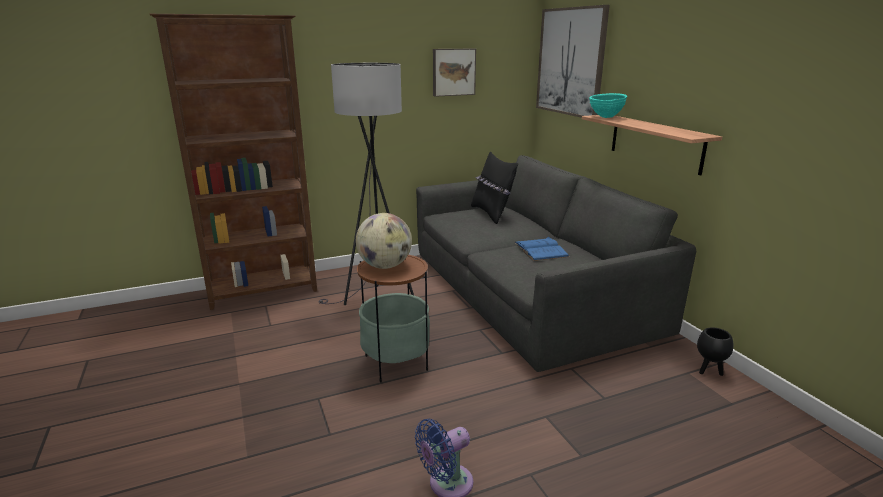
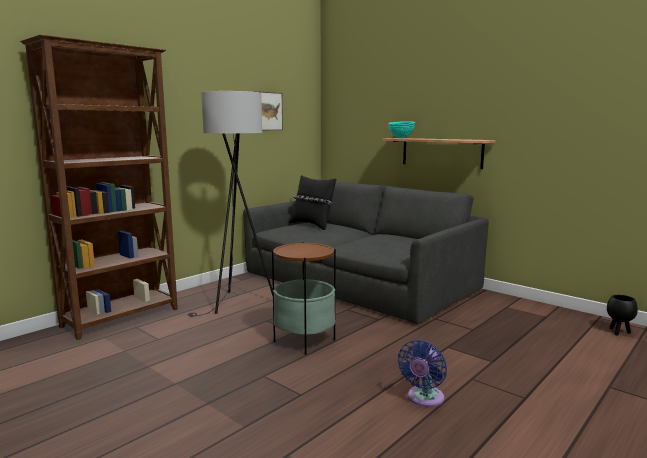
camera: 25 degrees left, 10 degrees down
(385, 266) = (297, 250): globe -> none
(541, 249) = (378, 239): blue book -> none
(570, 62) = (355, 103): picture -> none
(709, 371) = (517, 303): black planter -> black planter (619, 332)

